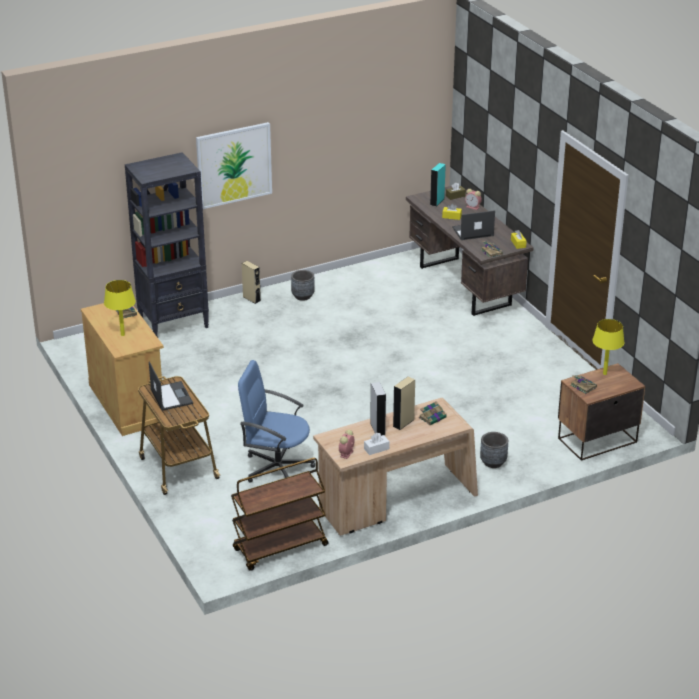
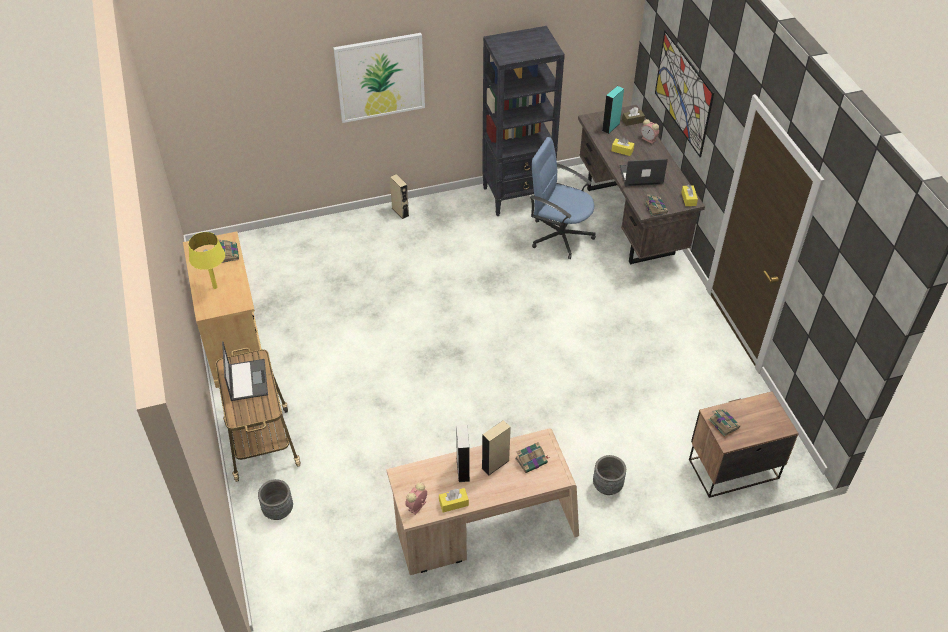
camera: 10 degrees right, 15 degrees up
(174, 324) = (312, 237): black bookcase -> black bookcase (518, 196)
(277, 467) = (366, 458): blue office chair -> blue office chair (560, 235)
(280, 548) = (339, 583): brown cart -> none
(303, 296) = (454, 215): grey planter -> grey planter (278, 510)
(376, 449) = (453, 503): white tissue box -> yellow tissue box
(499, 155) = (683, 92): none -> picture
(604, 374) = (753, 406): yellow table lamp -> none

